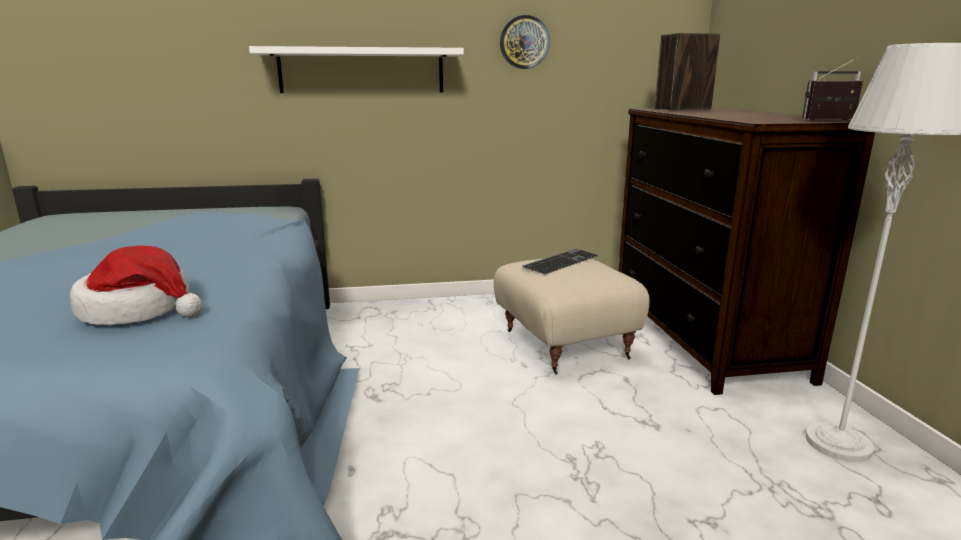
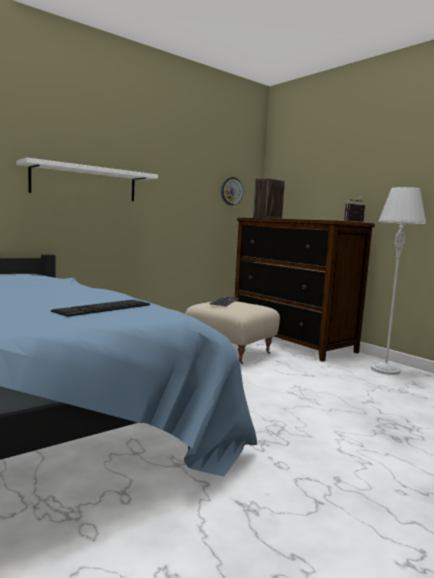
camera: 30 degrees left, 10 degrees down
(140, 310) = (103, 308): hat -> keyboard
(524, 42) = (178, 175): wall clock -> wall clock (231, 191)

